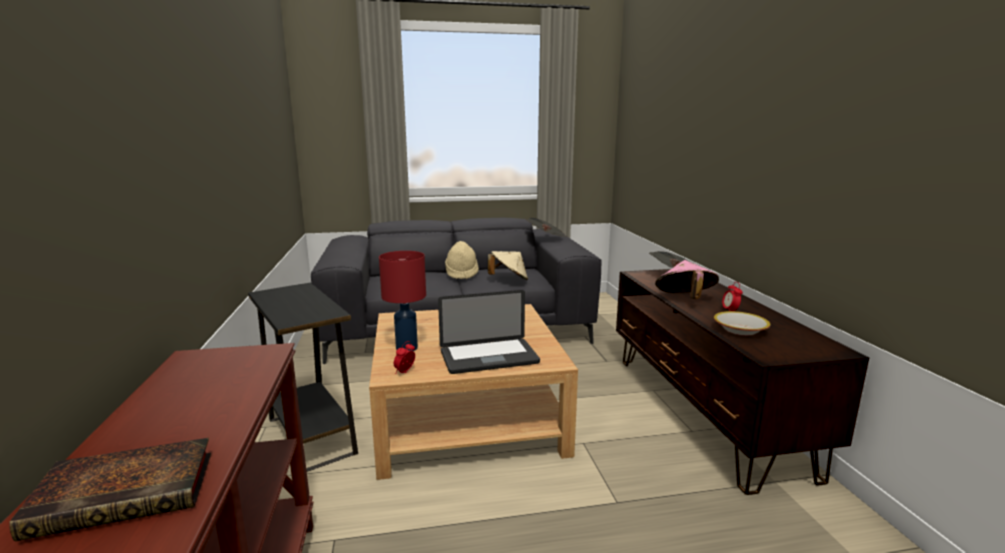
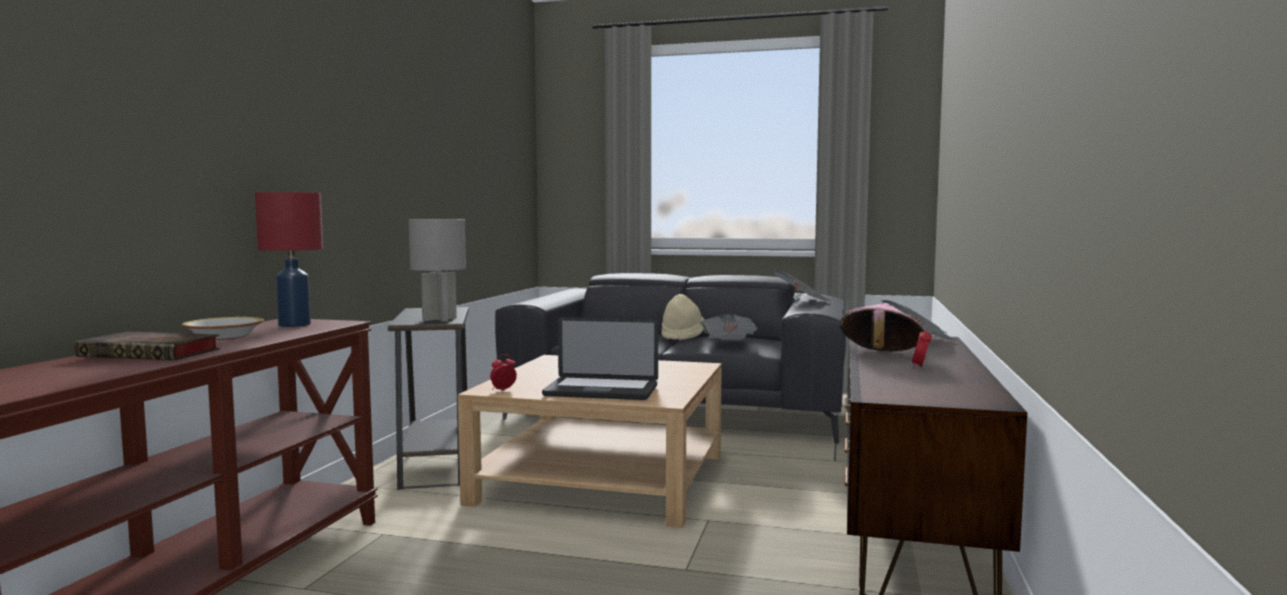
camera: 25 degrees right, 10 degrees down
(318, 310) = (440, 319): none -> grey table lamp
(406, 348) = (530, 377): red table lamp -> red table lamp (293, 325)
(509, 279) = (729, 344): beige hat -> newspaper
(739, 330) = (893, 379): bowl -> bowl (224, 336)

